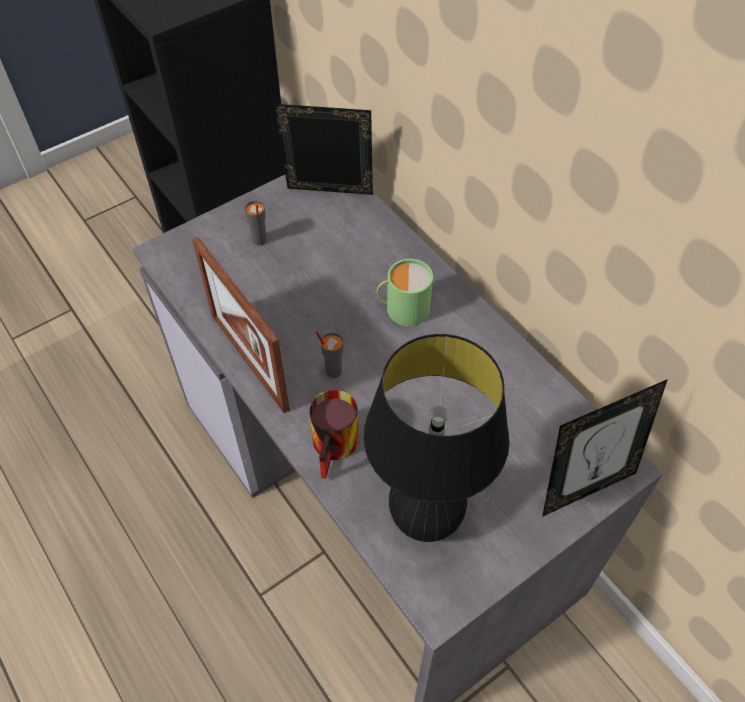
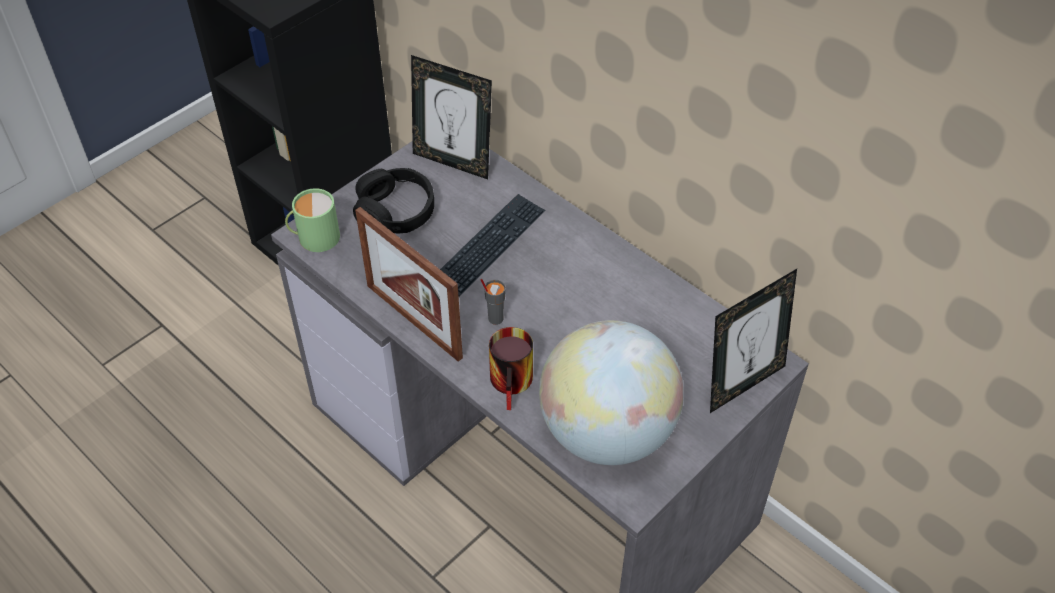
camera: 10 degrees left, 5 degrees down
(259, 240) = (395, 211): grey cup -> black headphones
(329, 196) = (453, 162): picture frame -> picture frame turned 150 degrees counterclockwise
(345, 290) = (490, 246): none -> keyboard
(403, 308) = (547, 254): green mug -> green mug (314, 237)
(424, 521) = (607, 432): black table lamp -> globe

